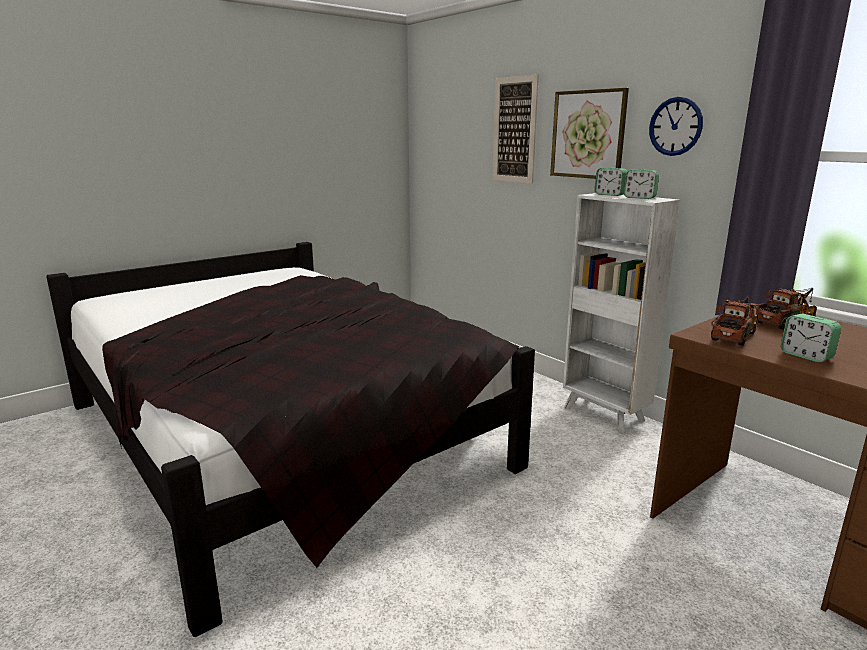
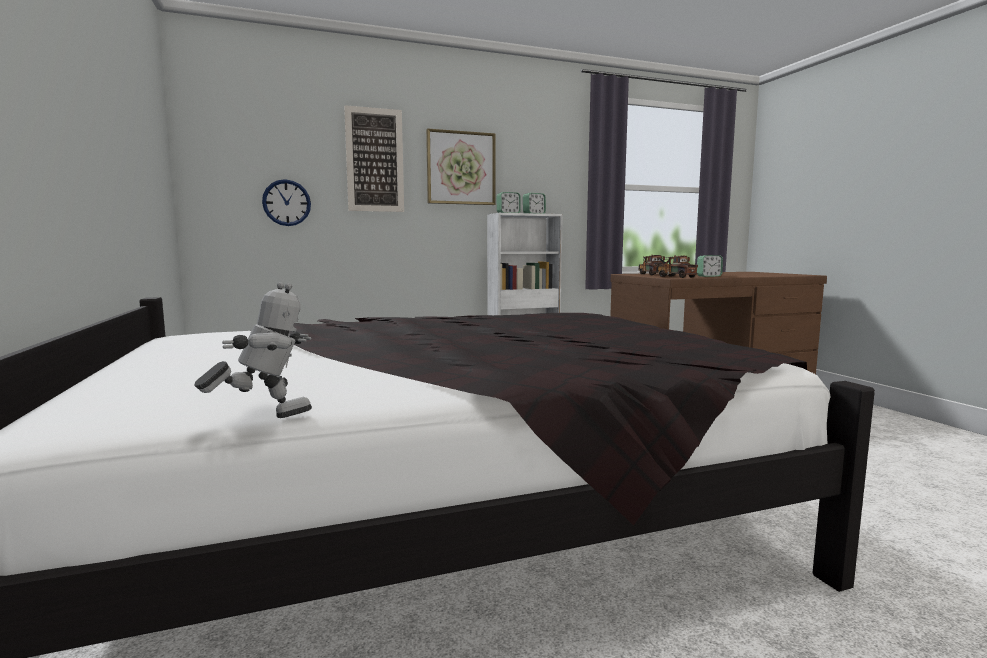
camera: 70 degrees left, 10 degrees down
(96, 318) = (265, 417): none -> toy robot
(675, 126) = (533, 165): wall clock -> wall clock (286, 203)

